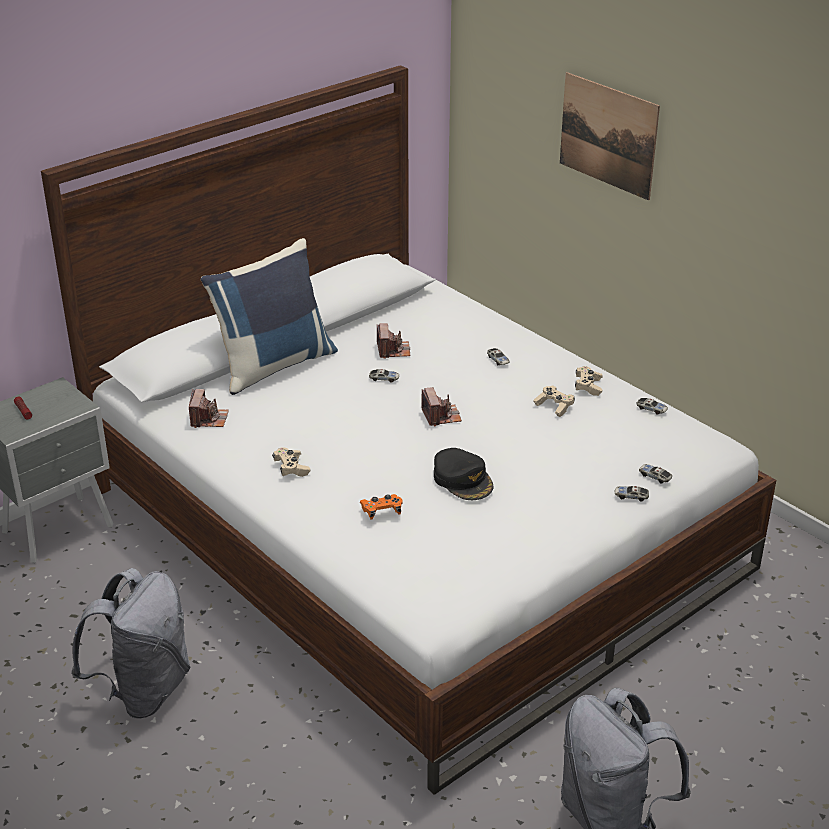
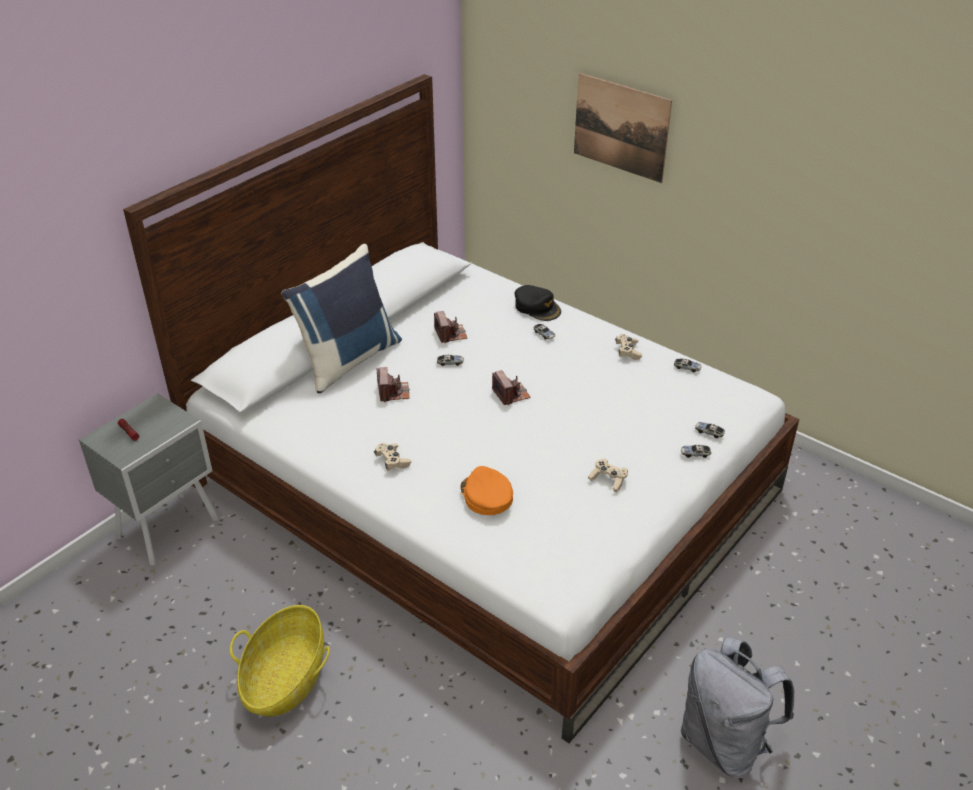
camera: 10 degrees left, 5 degrees up
(144, 690) = (285, 679): grey backpack -> basket
(208, 419) = (304, 420): camera -> camera (393, 392)
(382, 511) = (486, 495): orange game controller -> orange cap
(463, 480) = (548, 455): black cap -> black cap (537, 307)
(554, 406) = (605, 374): beige game controller -> beige game controller (608, 480)

